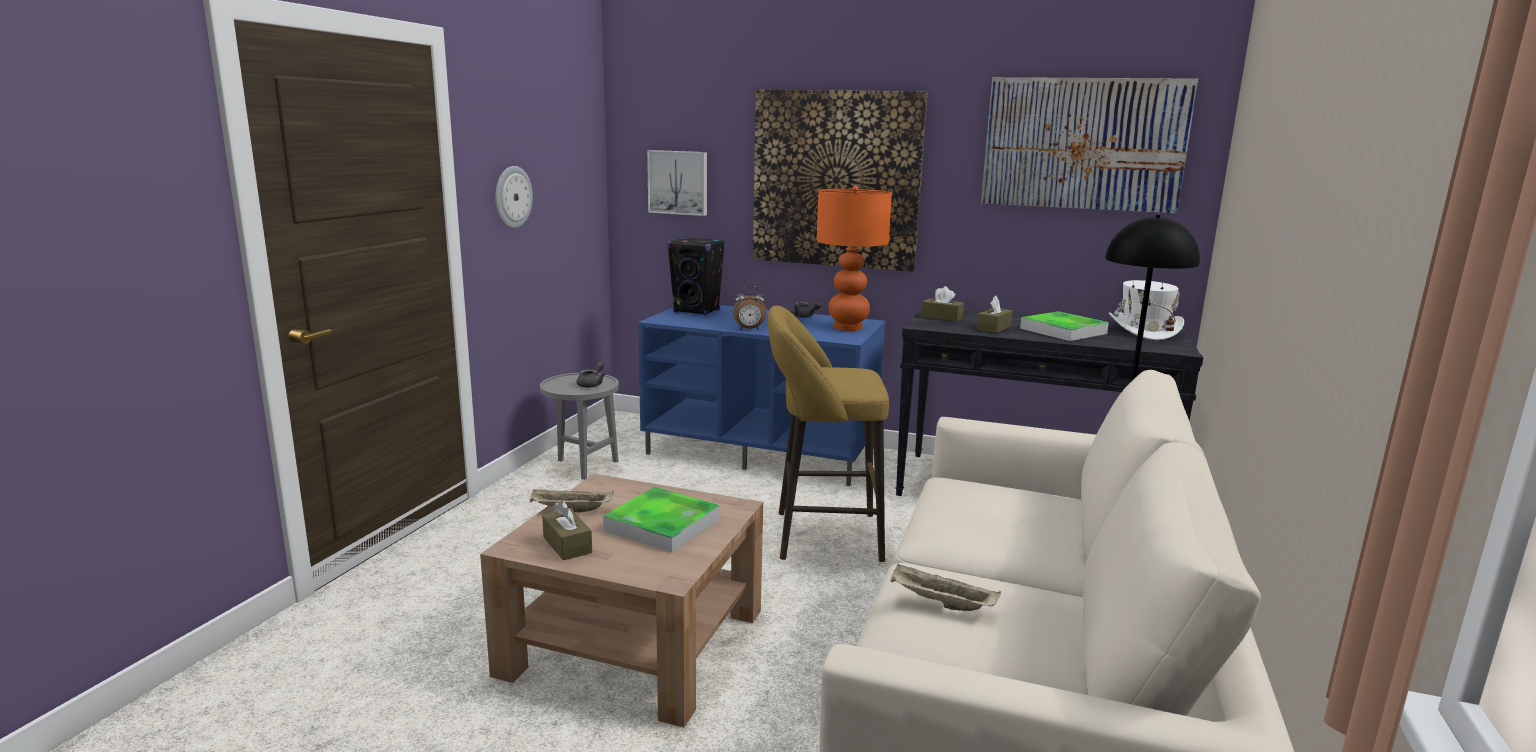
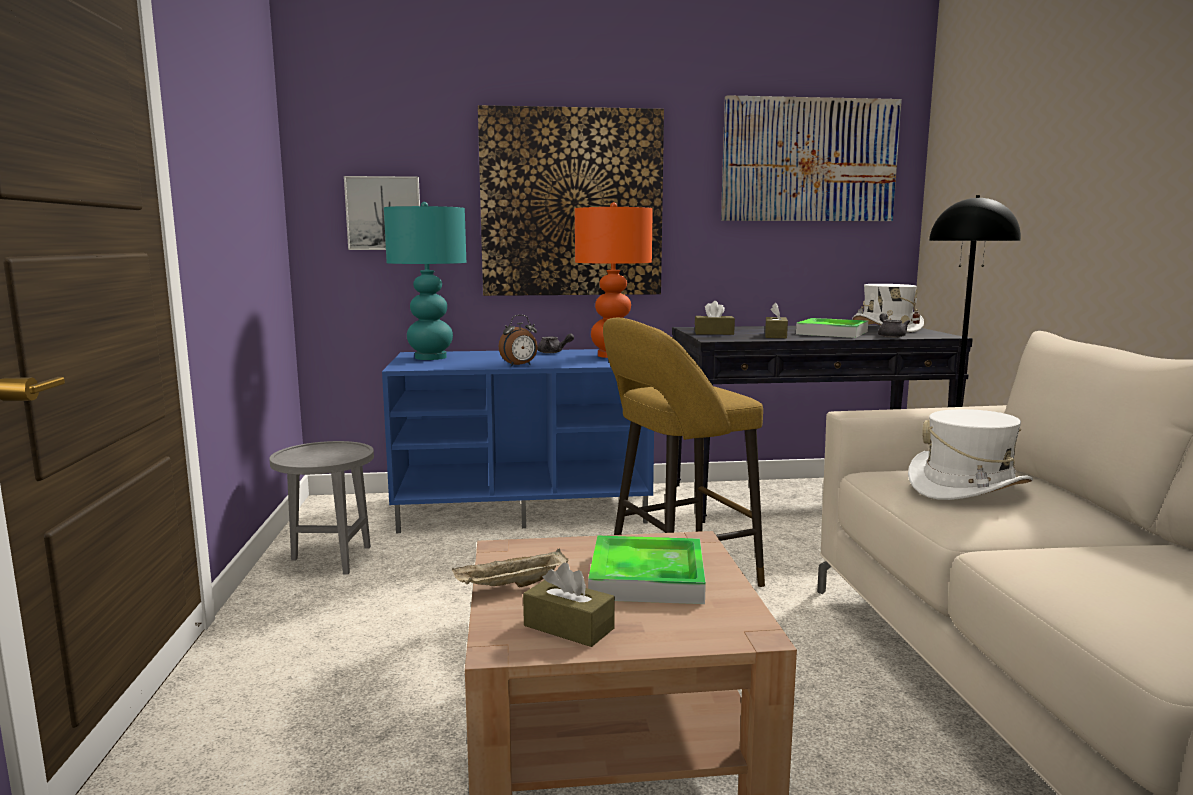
camera: 25 degrees left, 5 degrees down
(512, 197) = (219, 215): wall clock -> none
(592, 384) = (339, 452): grey teapot -> grey teapot (890, 336)
(697, 311) = (431, 357): black speaker -> turquoise table lamp
(940, 603) = (1098, 576): beige tray -> none
(990, 510) = (968, 488): none -> white hat

